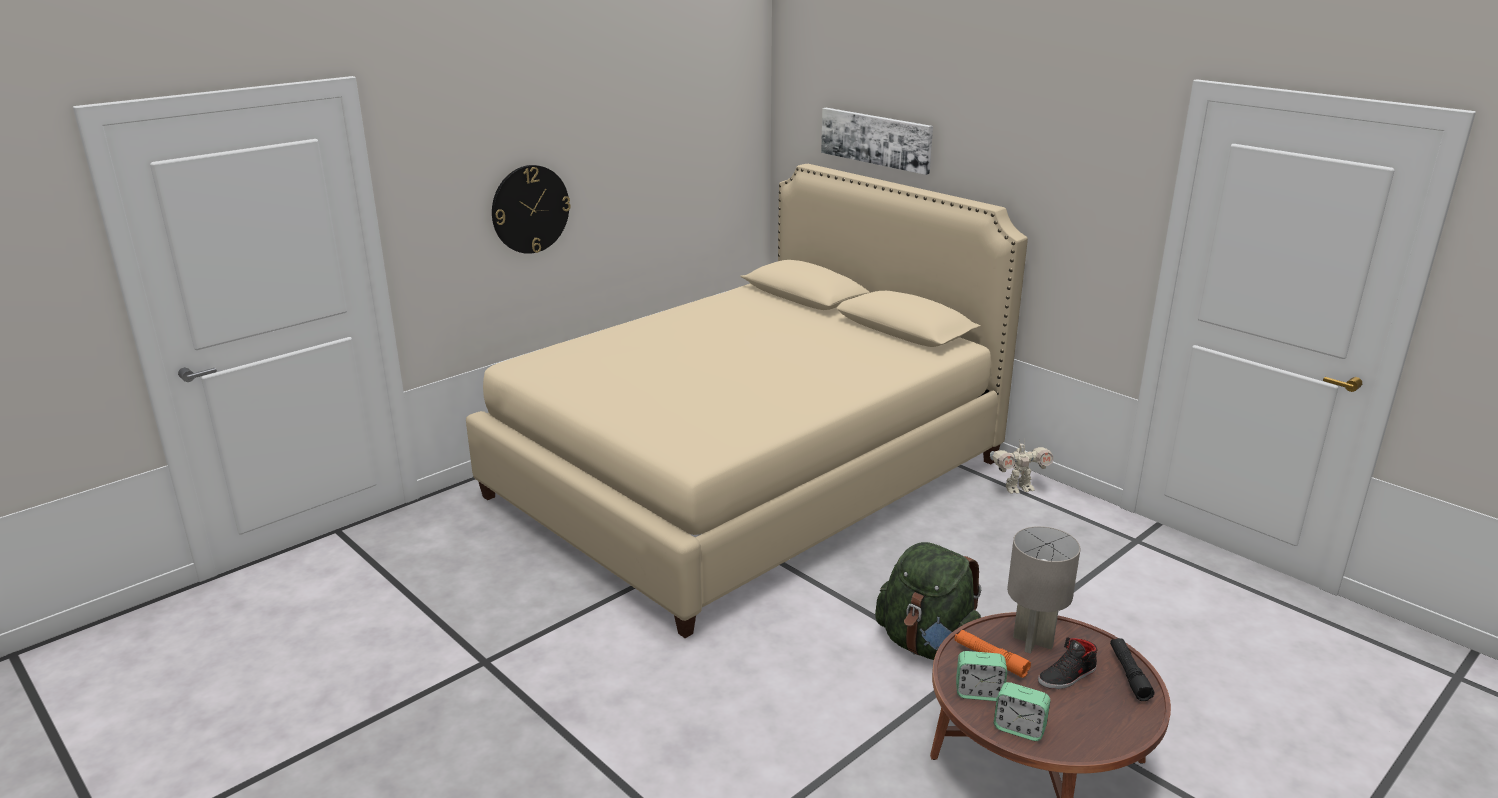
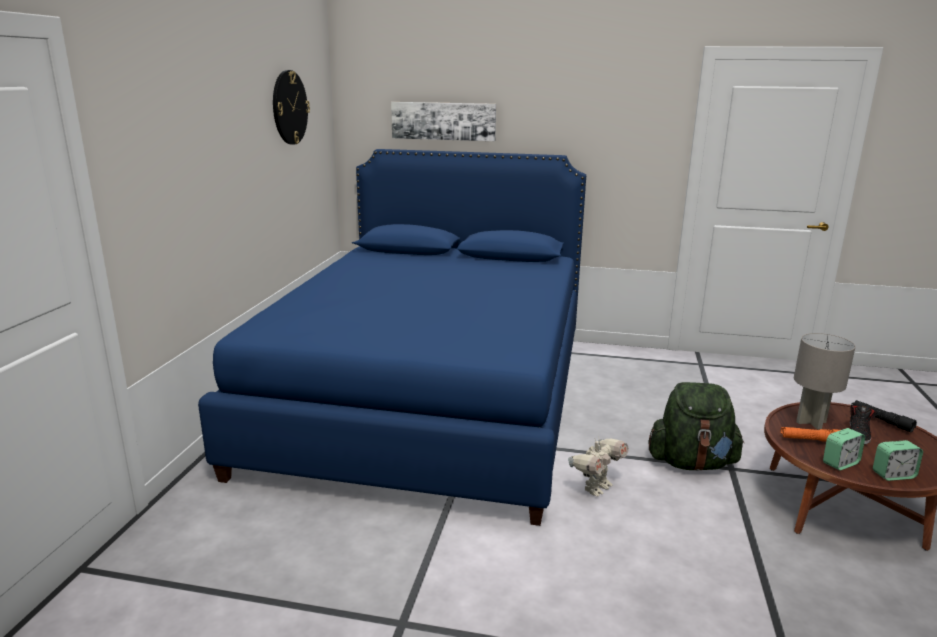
camera: 35 degrees left, 5 degrees down
(530, 209) = (208, 186): wall clock -> wall clock (289, 107)
(747, 478) = (430, 398): beige bed -> blue bed
(1018, 488) = (604, 355): toy robot -> toy robot (596, 488)

